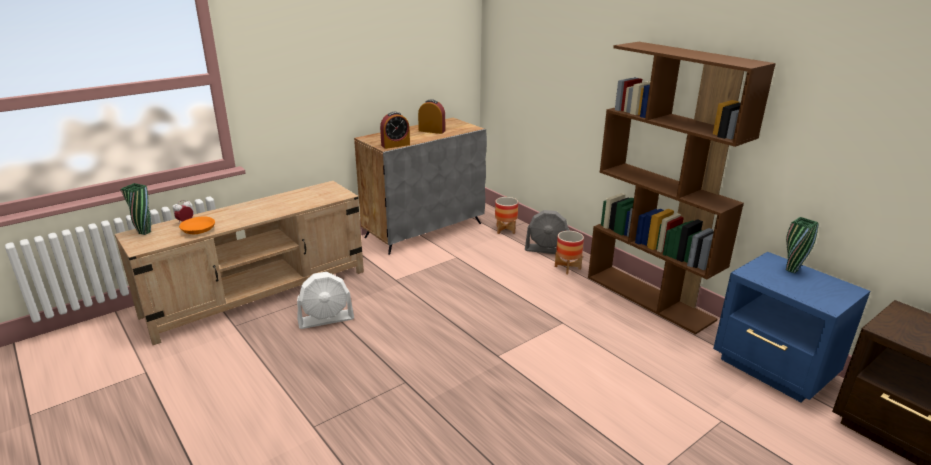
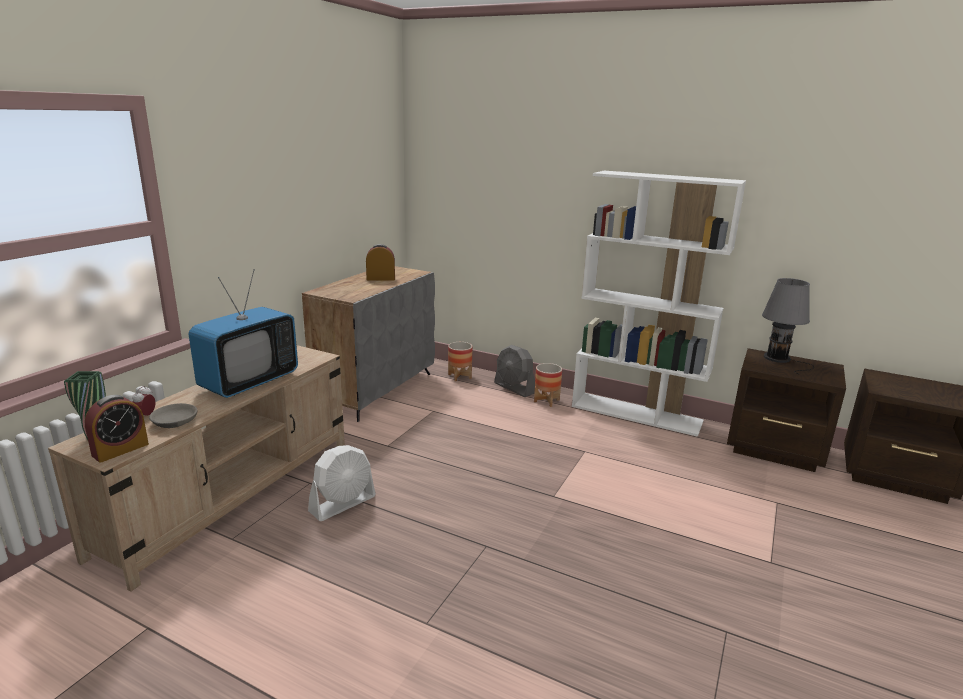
camera: 25 degrees left, 5 degrees down
(198, 230) = (174, 422): orange bowl -> grey bowl
(272, 208) = (249, 382): none -> television
(395, 145) = (359, 295): alarm clock -> alarm clock (120, 450)
(547, 250) = (514, 388): grey fan -> grey fan turned 60 degrees clockwise
(649, 298) = (637, 413): brown bookcase -> white bookcase
(774, 369) = (775, 450): blue nightstand -> brown nightstand
(791, 270) = (779, 359): green vase -> grey table lamp

